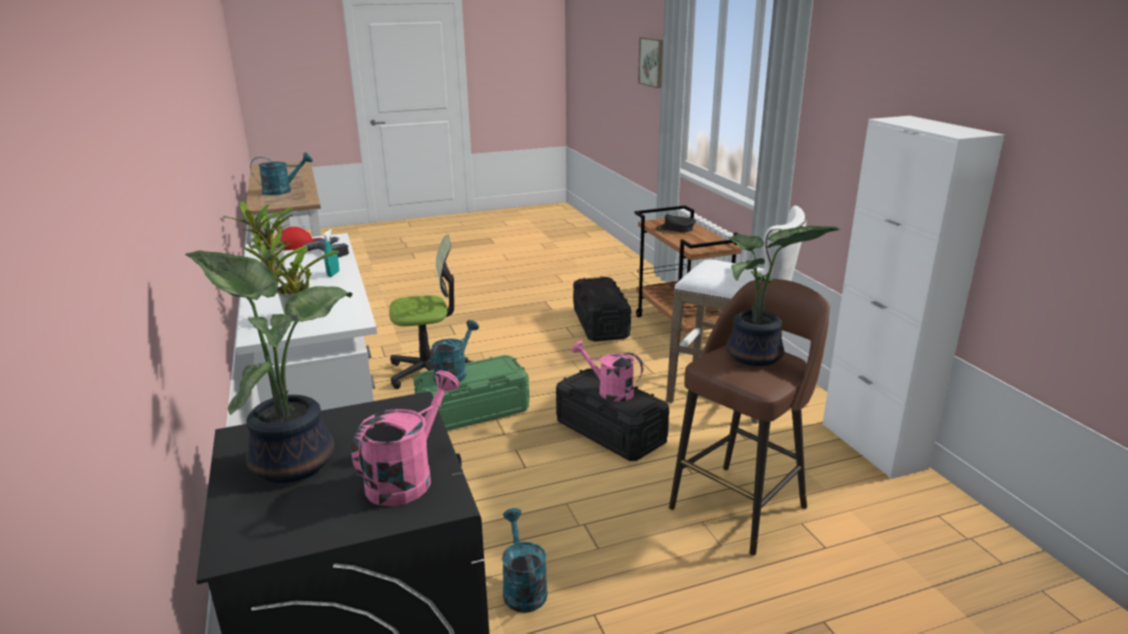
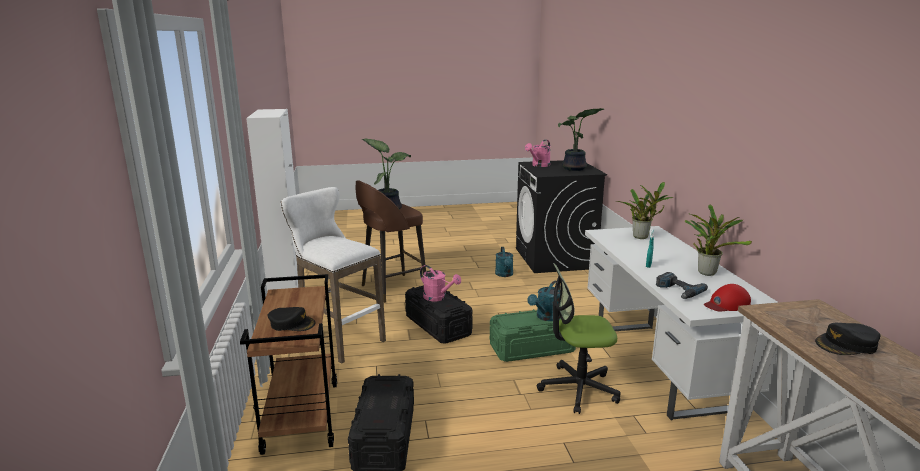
camera: 170 degrees left, 5 degrees down
(283, 191) = (846, 345): turquoise watering can -> black cap
(653, 62) = (72, 241): picture -> none

